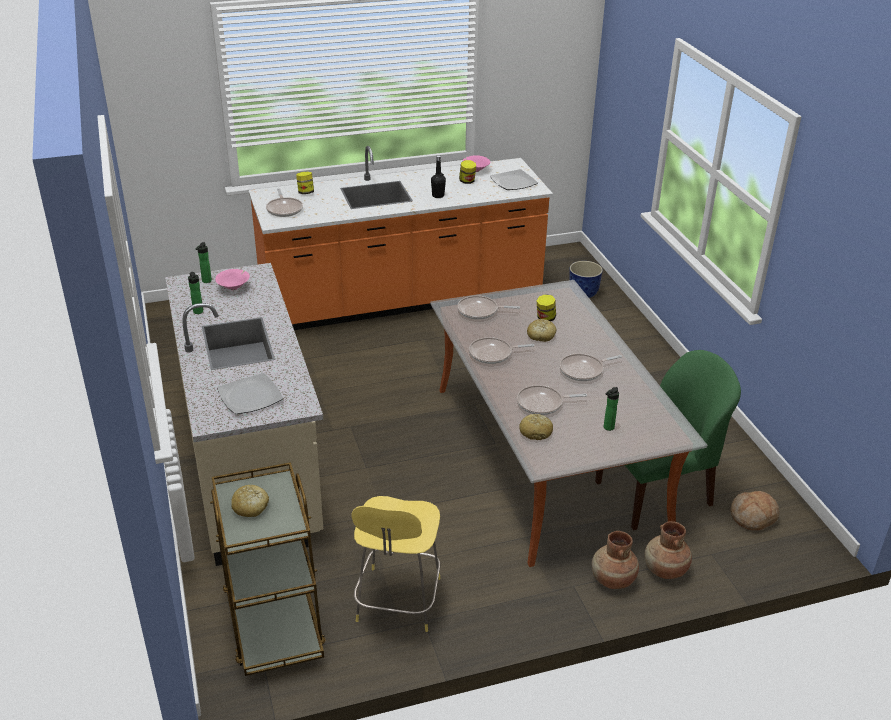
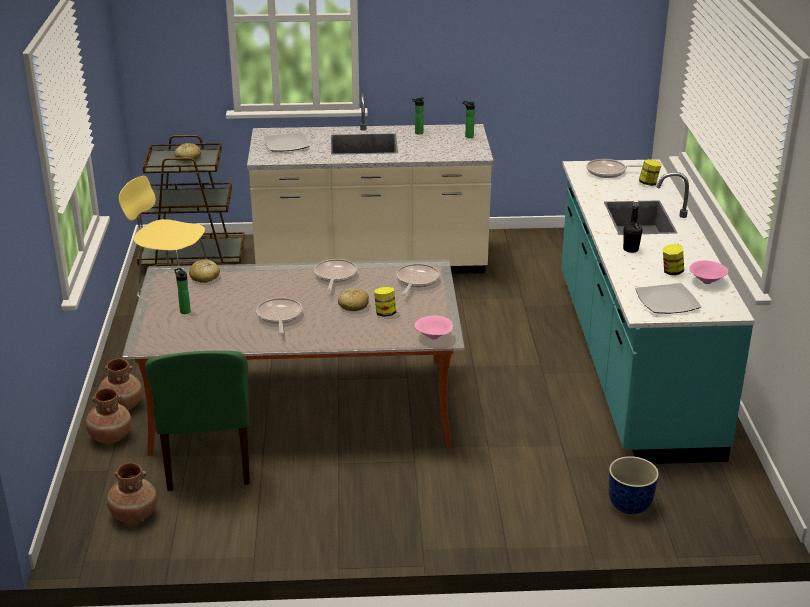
camera: 105 degrees right, 5 degrees down
(234, 288) = (452, 145): pink bowl -> pink bowl (434, 337)
(402, 299) = (631, 361): orange counter -> turquoise counter
(542, 404) = (241, 287): frying pan -> none
(753, 517) = (134, 515): bread -> brown vase

